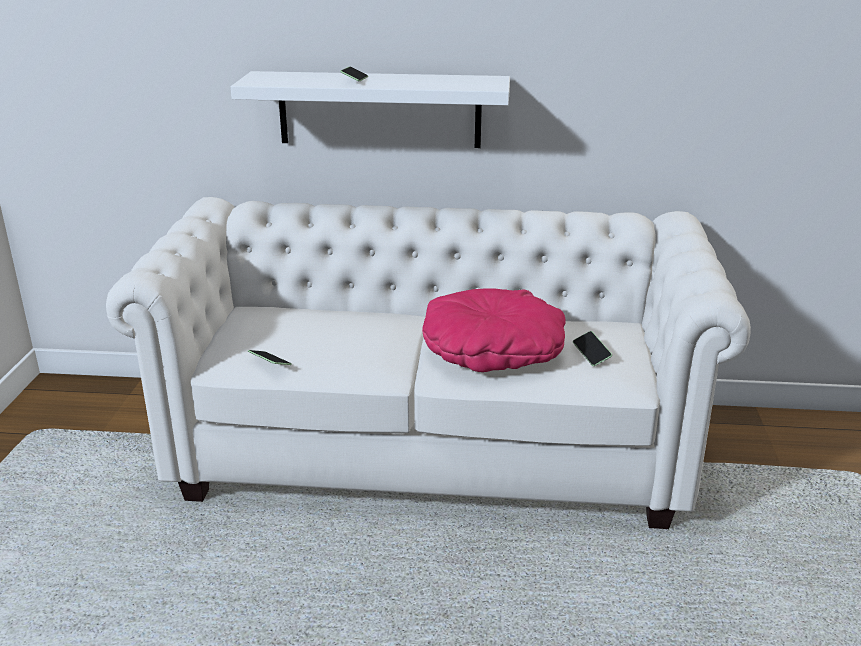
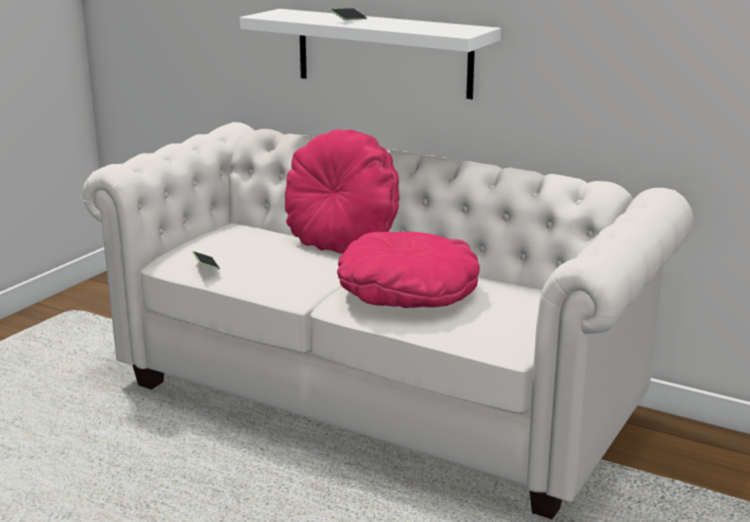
camera: 25 degrees right, 5 degrees down
(379, 313) = (342, 247): none -> pink pillow
(591, 354) = (497, 312): phone -> none

